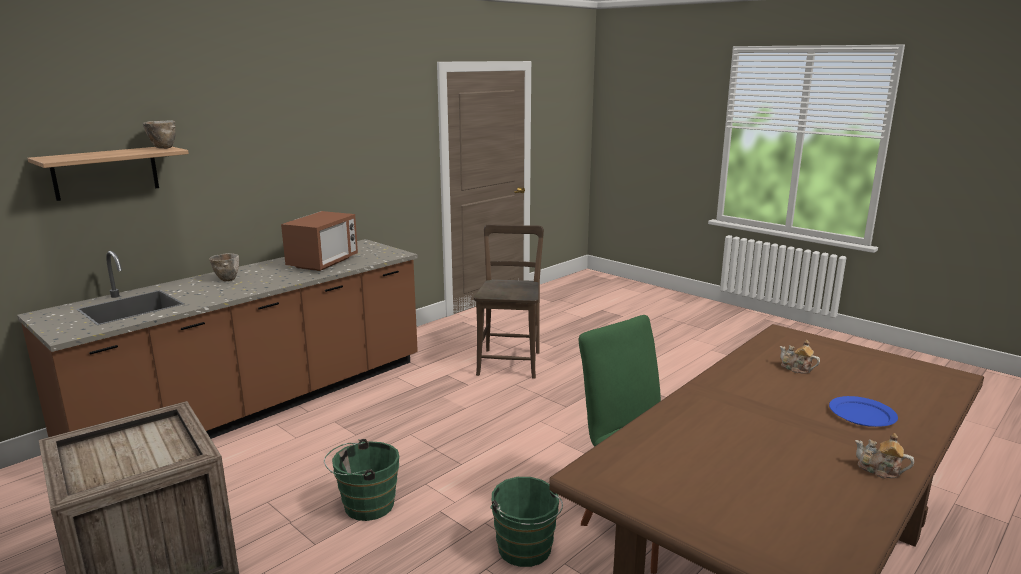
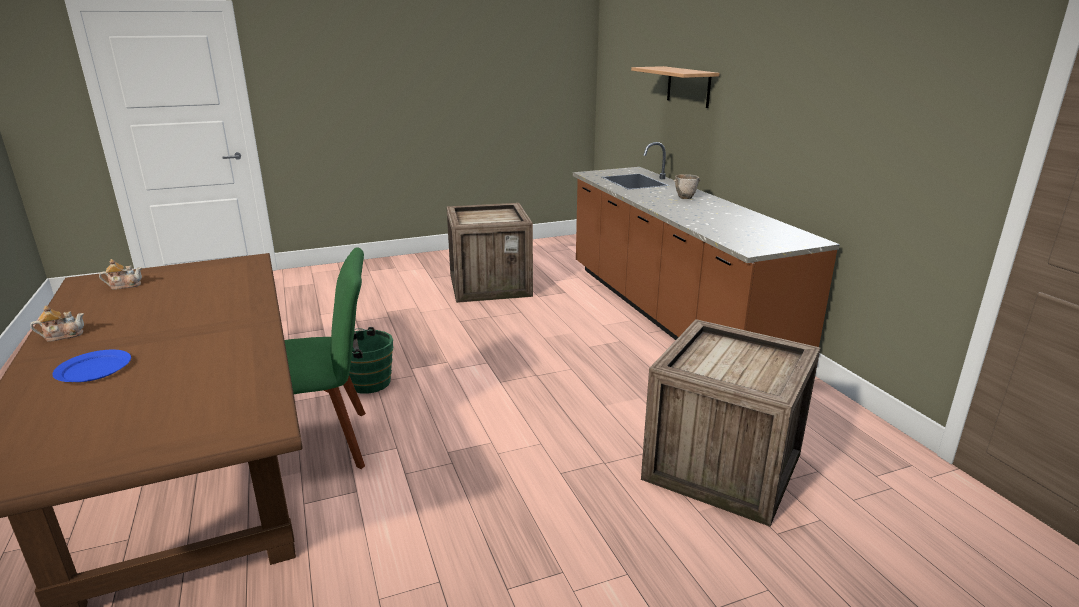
camera: 115 degrees right, 5 degrees up
(162, 148) = (697, 72): bowl -> none
(323, 263) = (725, 222): microwave -> none
(365, 506) = (483, 338): green bucket -> none
(510, 361) = (724, 468): brown chair -> crate
(796, 368) = (197, 382): teapot -> teapot (124, 285)

